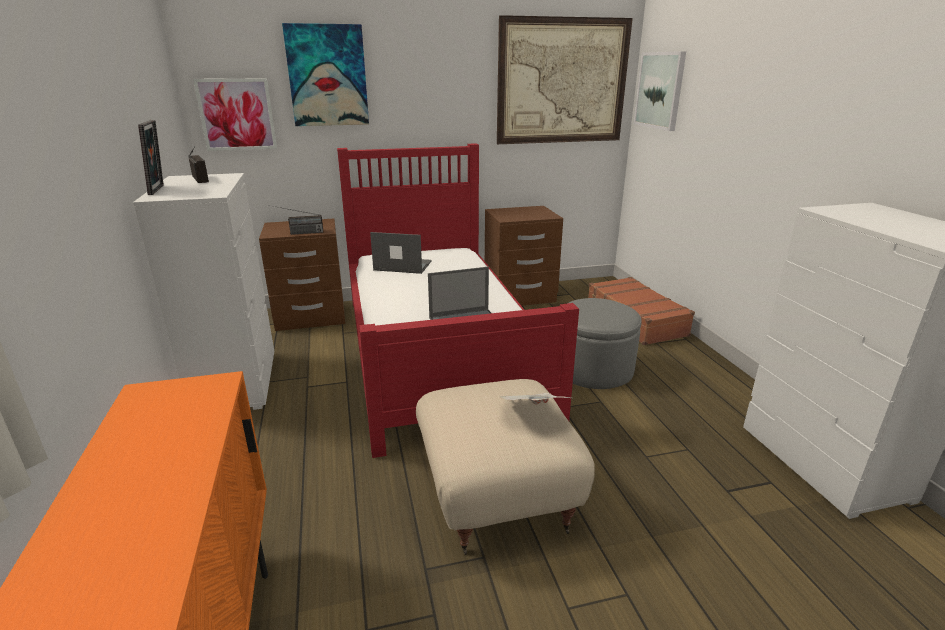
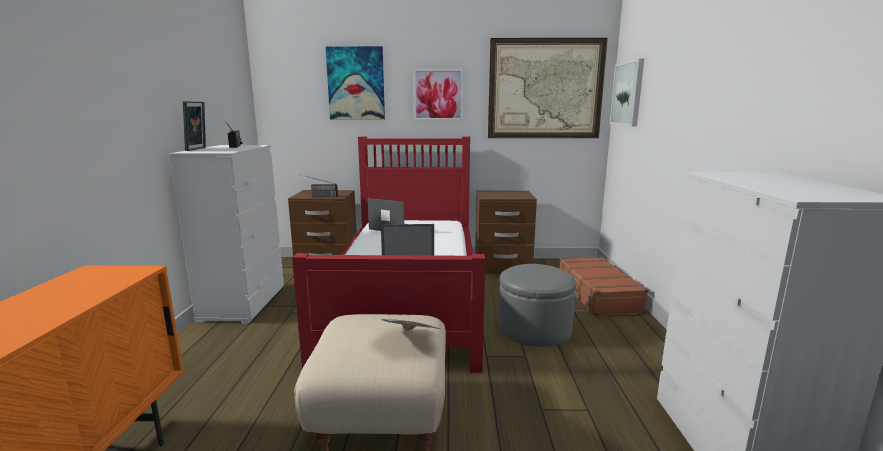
camera: 15 degrees right, 10 degrees down
(237, 114) = (290, 110): picture -> picture (438, 95)

